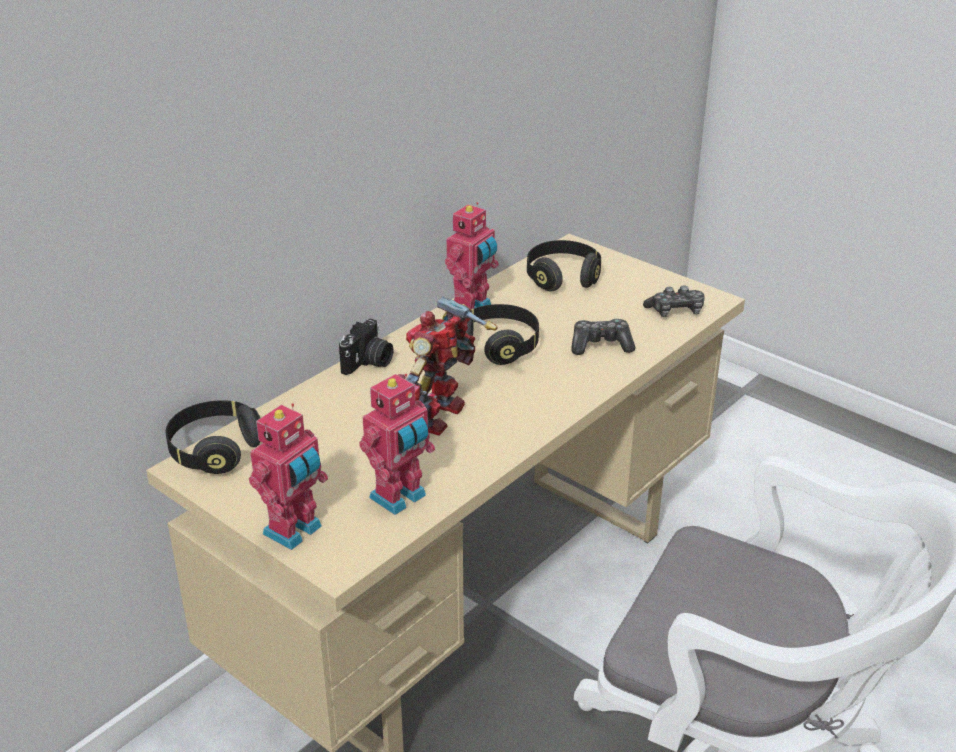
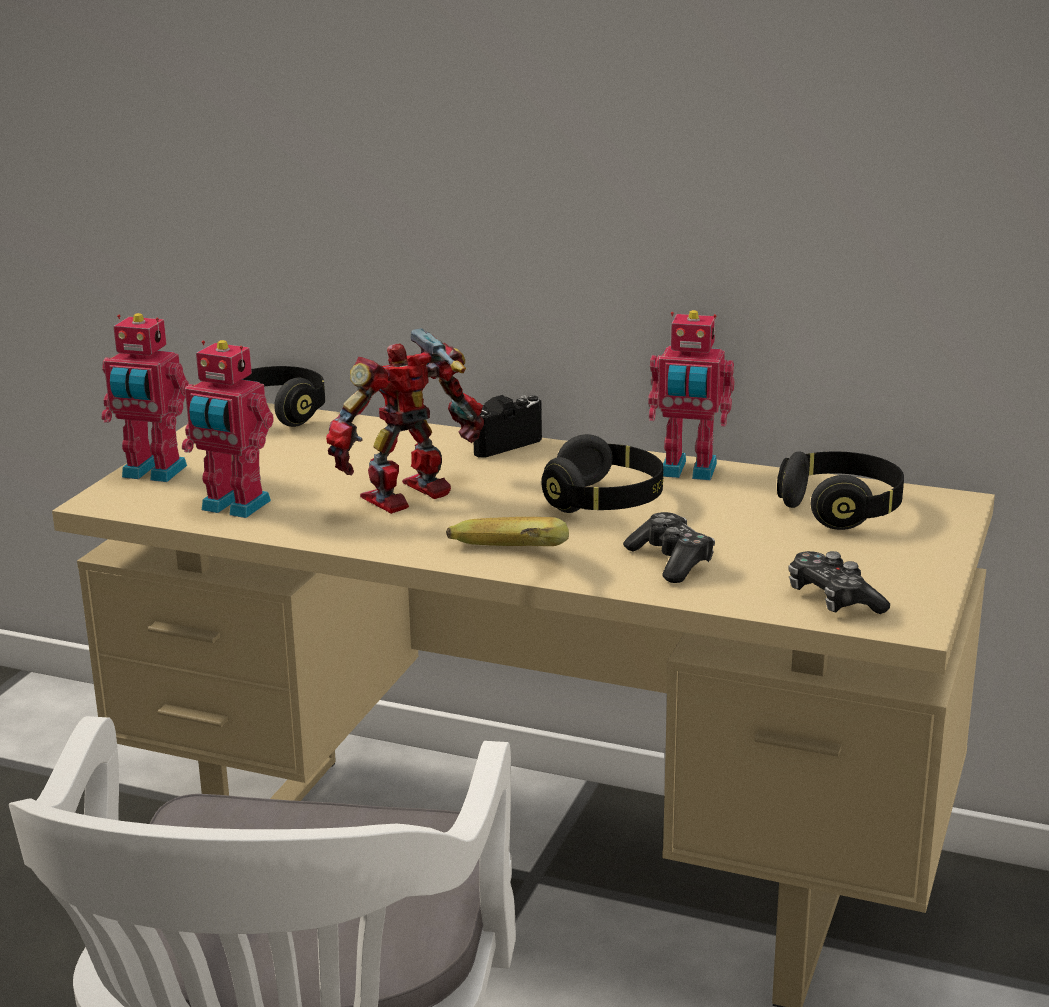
camera: 70 degrees right, 10 degrees down
(368, 363) = (500, 443): camera -> camera turned 135 degrees clockwise
(439, 416) = (410, 497): toy robot -> toy robot turned 45 degrees counterclockwise
(573, 401) = (505, 564): none -> banana

